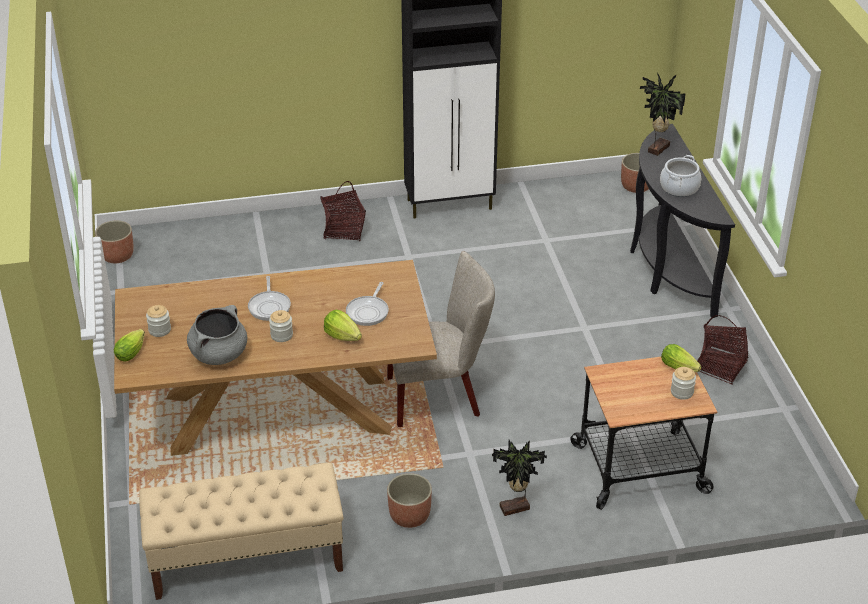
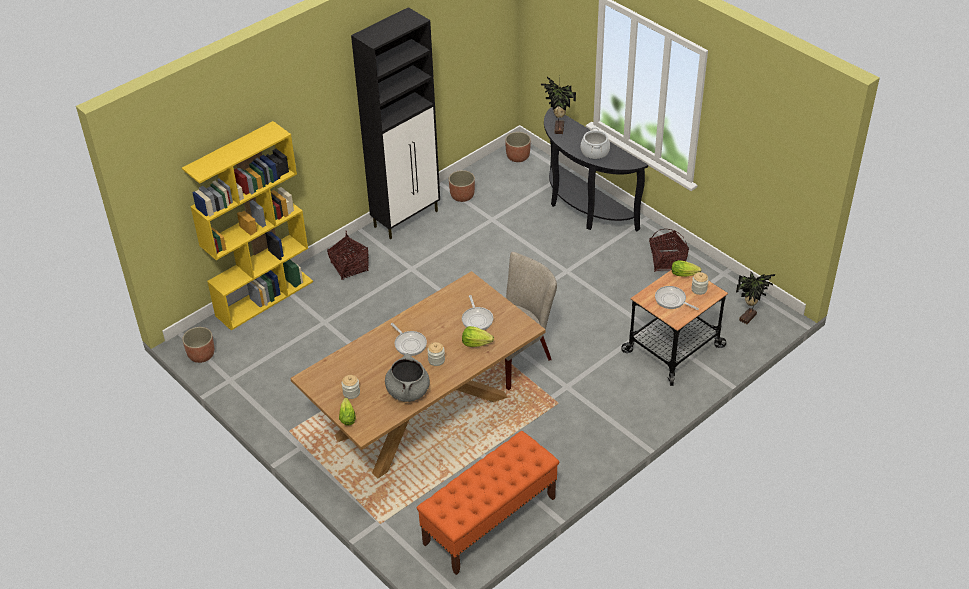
camera: 30 degrees left, 5 degrees up
(230, 226) = (264, 298): none -> yellow bookcase
(246, 559) = (489, 521): beige bench -> orange bench
(409, 515) = (565, 444): planter -> planter (462, 196)
(516, 509) = (624, 409): potted plant -> potted plant (749, 318)
(634, 390) = (672, 300): none -> frying pan

